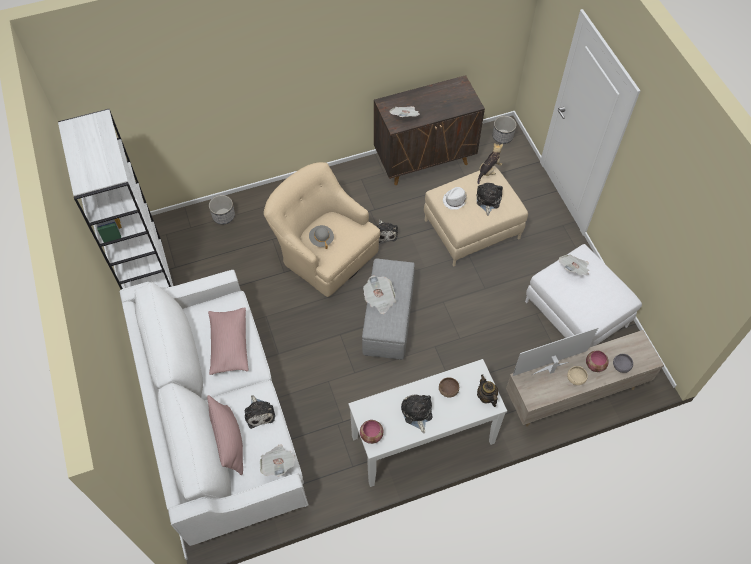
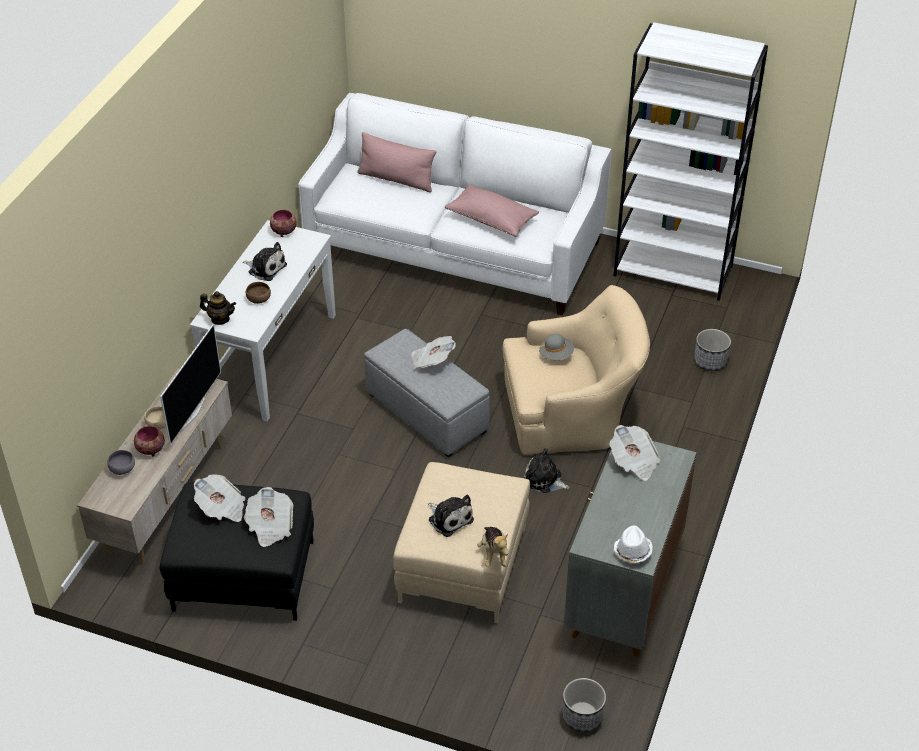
camera: 130 degrees right, 15 degrees down
(259, 413) = (400, 206): plush toy -> none
(278, 463) = (340, 194): newspaper -> newspaper (221, 508)
(425, 160) = (623, 595): brown cabinet -> grey cabinet
(455, 200) = (483, 488): white hat -> white hat (632, 551)
(575, 314) = (245, 575): white ottoman -> black ottoman

